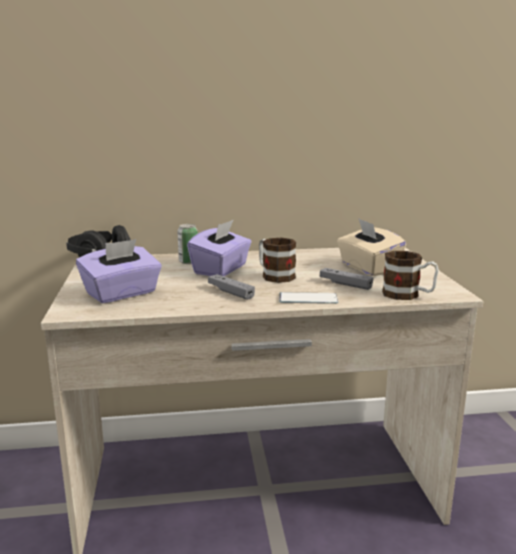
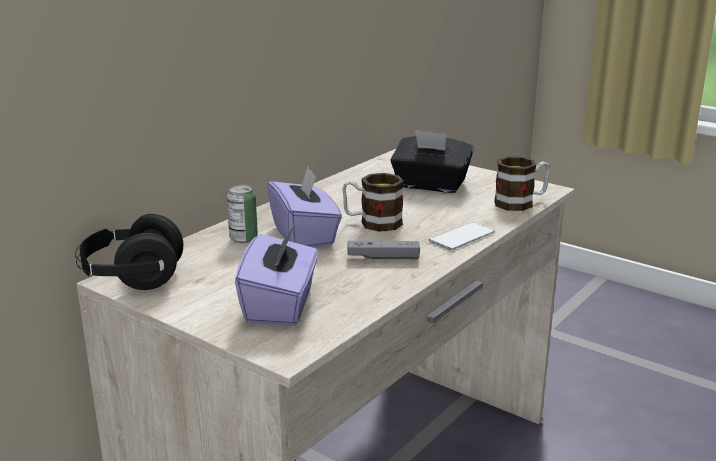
camera: 45 degrees left, 5 degrees up
(345, 284) = (453, 209): grey game controller -> none
(368, 268) = (430, 185): beige tissue box -> black tissue box

